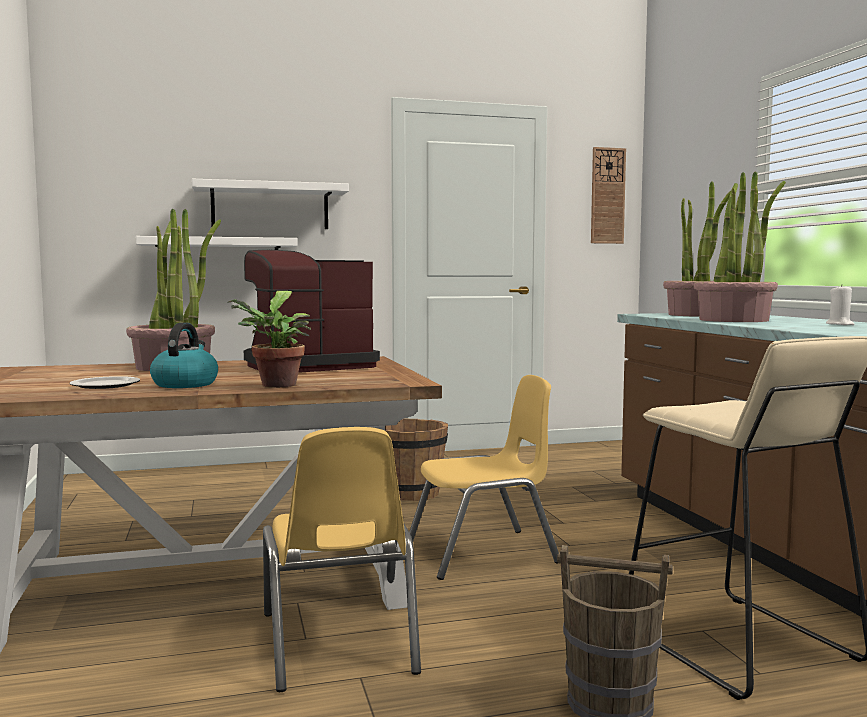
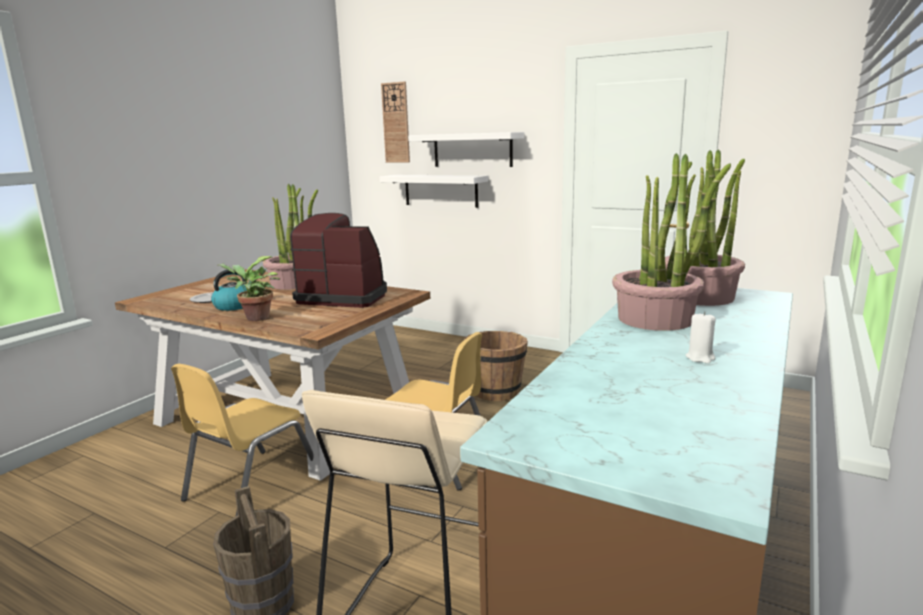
camera: 45 degrees right, 10 degrees up
(607, 196) = (800, 124): wall clock -> wall clock (396, 123)

